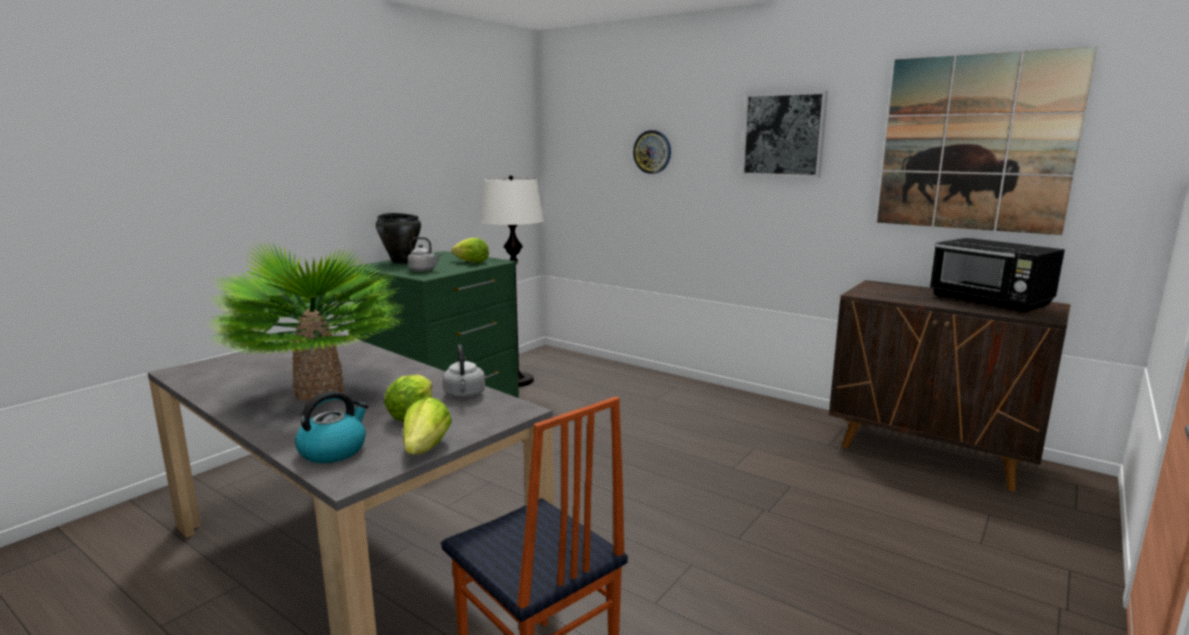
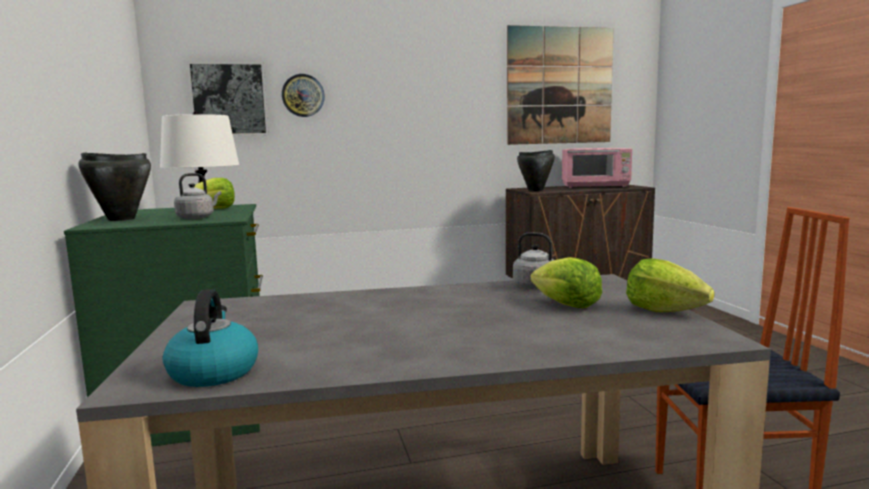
camera: 50 degrees left, 5 degrees down
(319, 393) = (428, 326): potted plant -> none
(333, 450) = (631, 337): kettle -> kettle (213, 372)
(783, 135) = (430, 79): picture -> picture (229, 99)
(873, 291) = (536, 190): none -> black cooking pot
(990, 302) = (596, 186): black microwave -> pink microwave

